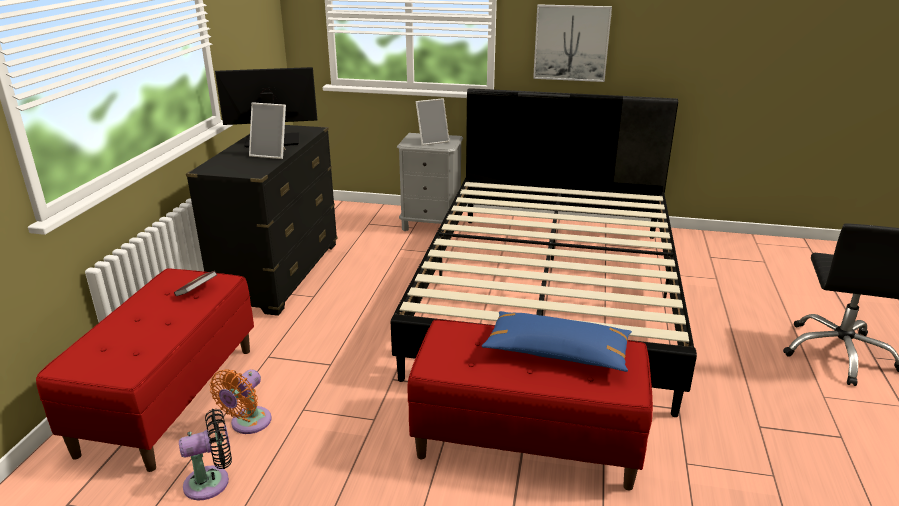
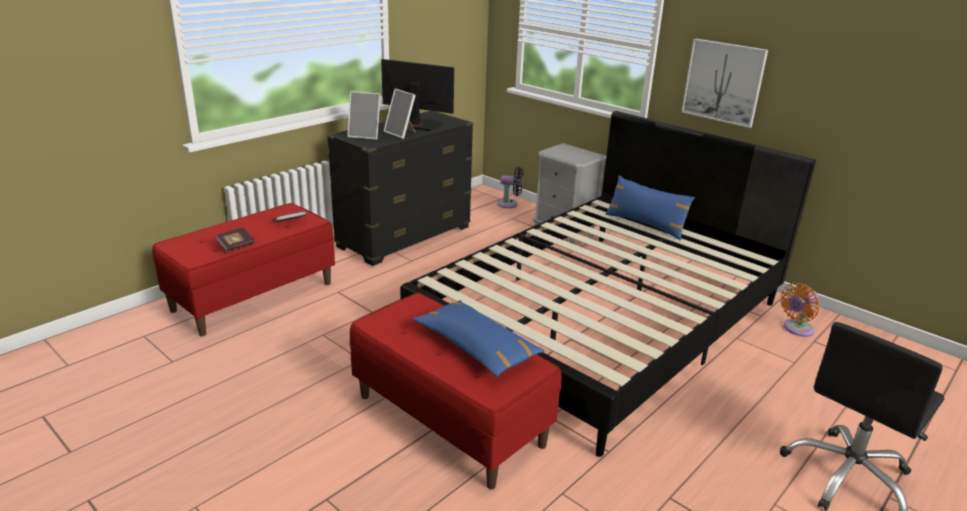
camera: 30 degrees right, 0 degrees up
(161, 339) = (236, 246): none -> book
(212, 482) = (225, 356): black fan -> black fan (510, 204)
(248, 423) = (281, 330): orange fan -> orange fan (796, 329)
(432, 141) = (572, 154): picture frame -> picture frame (365, 135)
(533, 193) = (645, 225): none -> blue pillow

